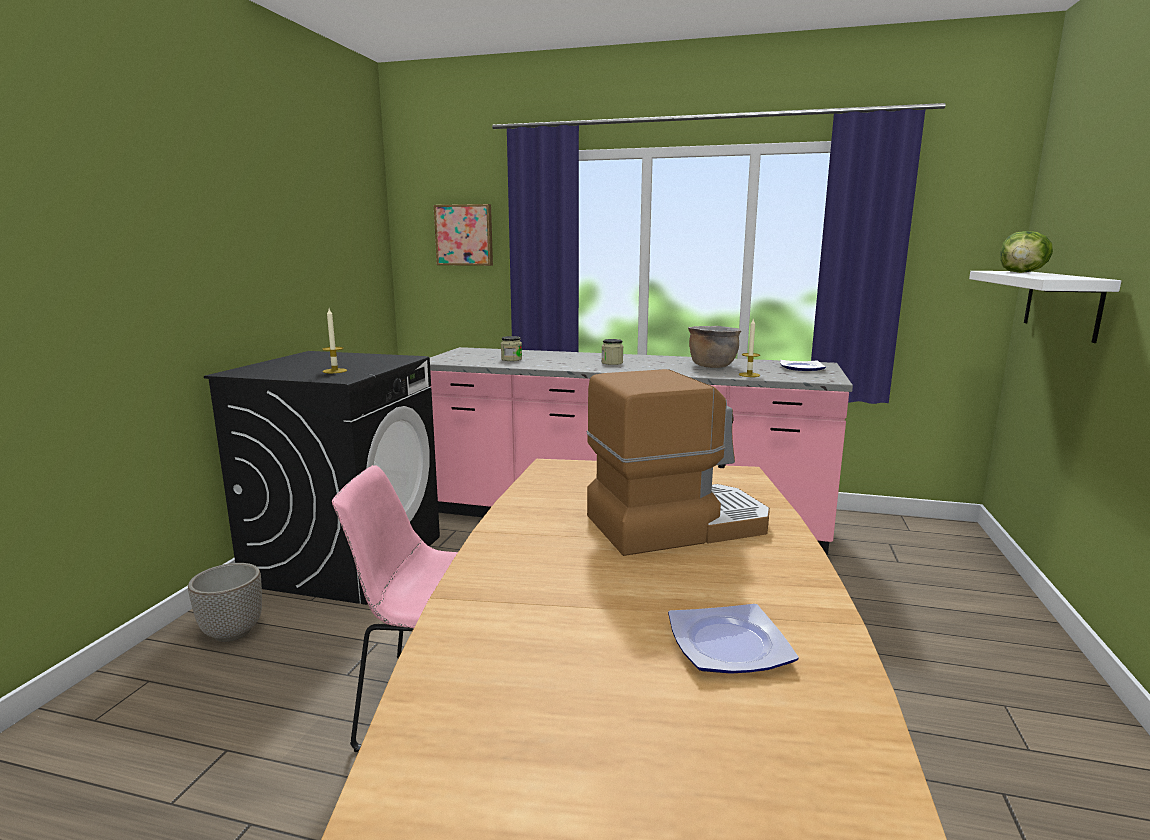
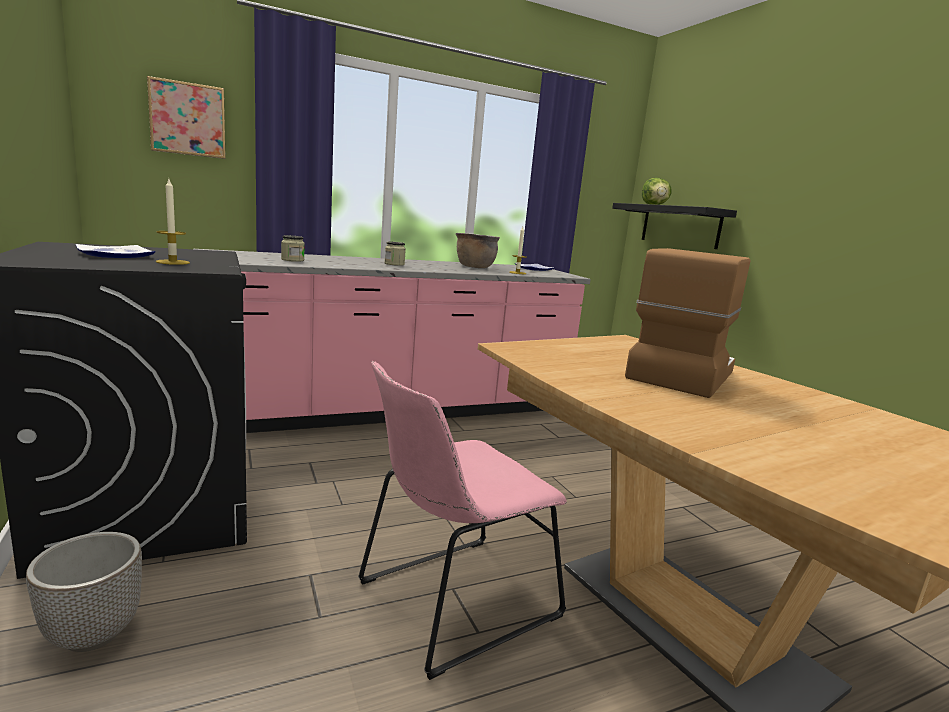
camera: 40 degrees left, 0 degrees up
(726, 644) = (872, 433): plate -> plate (114, 255)
(1062, 303) = (680, 226): white shelf -> black shelf

